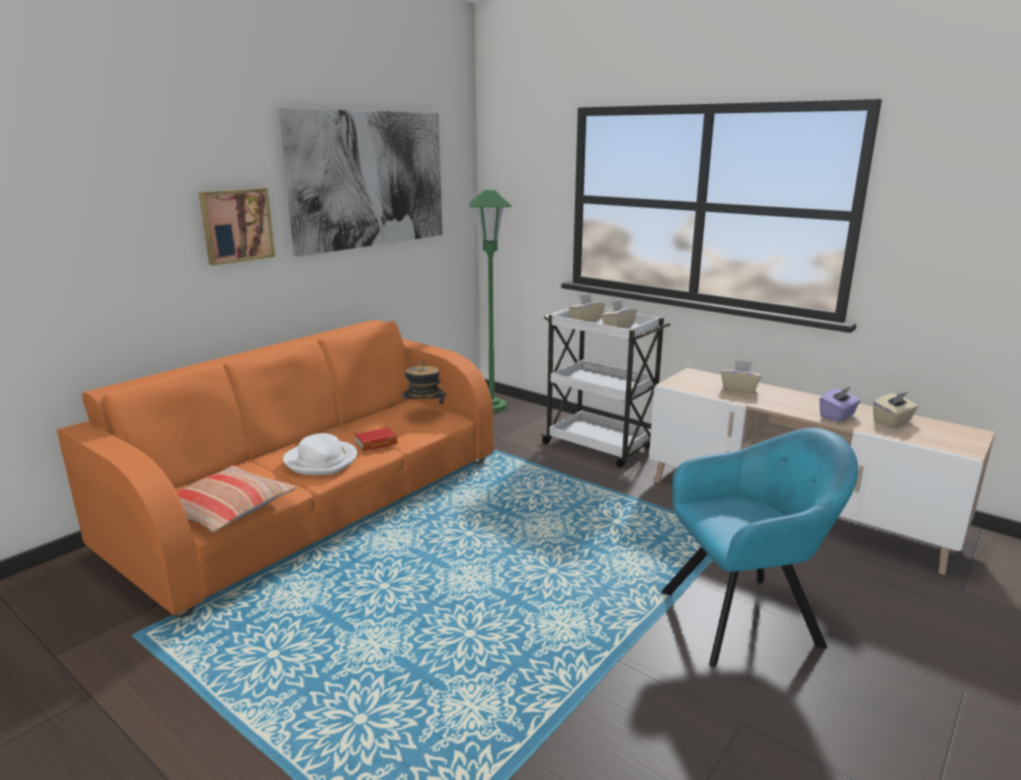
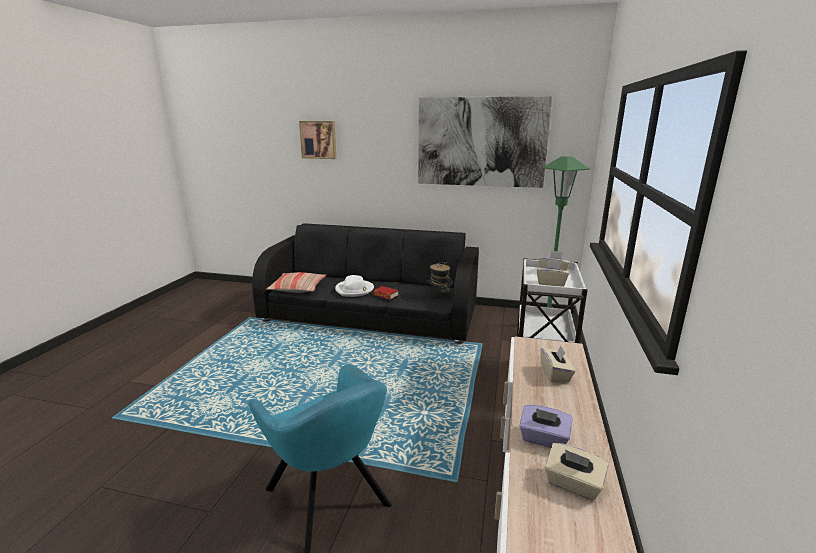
camera: 65 degrees right, 0 degrees up
(236, 225) = (386, 161): picture -> picture (318, 140)
(314, 500) = (371, 314): orange sofa -> black sofa

